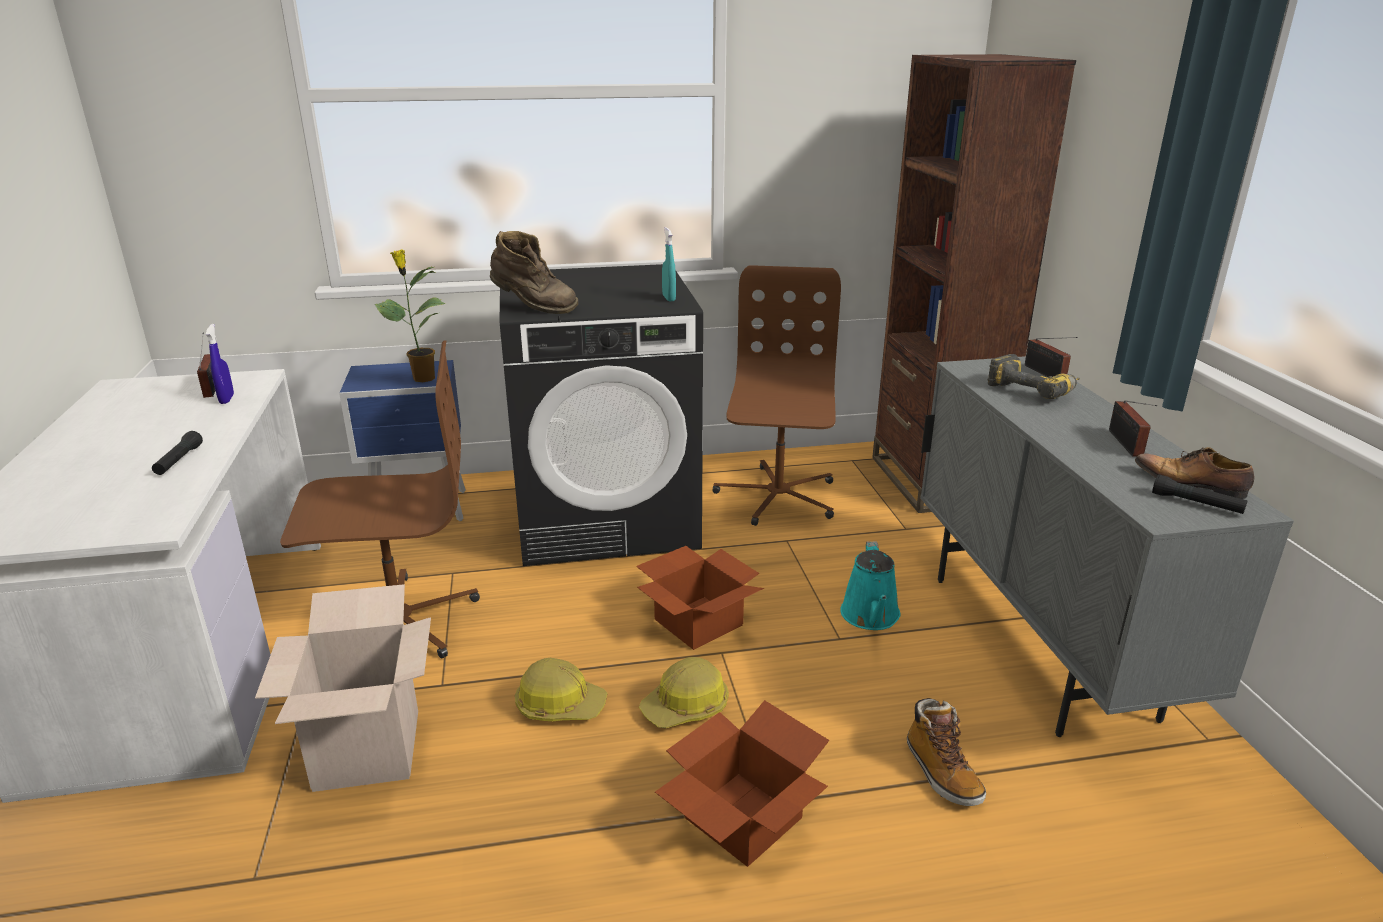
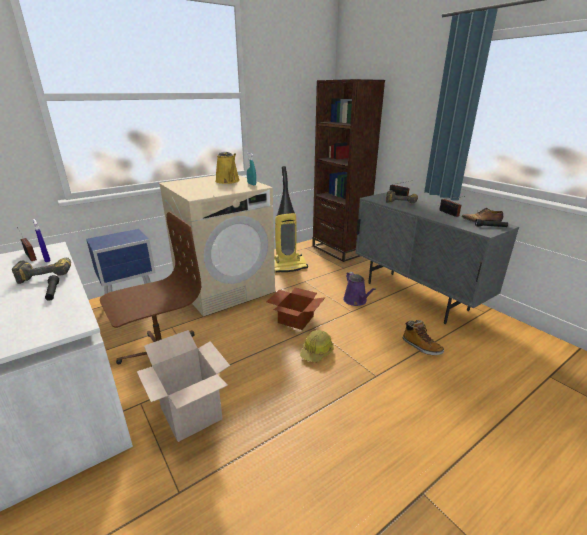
camera: 25 degrees left, 0 degrees up
(203, 427) = (48, 274): none -> power drill
(422, 378) = (132, 238): potted plant -> none
(533, 308) = (197, 194): brown boot -> none
(560, 705) = (265, 367): hard hat -> none
(606, 516) = (225, 288): black washing machine -> beige washing machine
(632, 285) = (228, 181): none -> yellow watering can
(739, 818) = (369, 386): cardboard box -> none
(777, 497) = (288, 266): brown office chair -> vacuum cleaner
(870, 617) = (356, 301): turquoise watering can -> purple watering can

